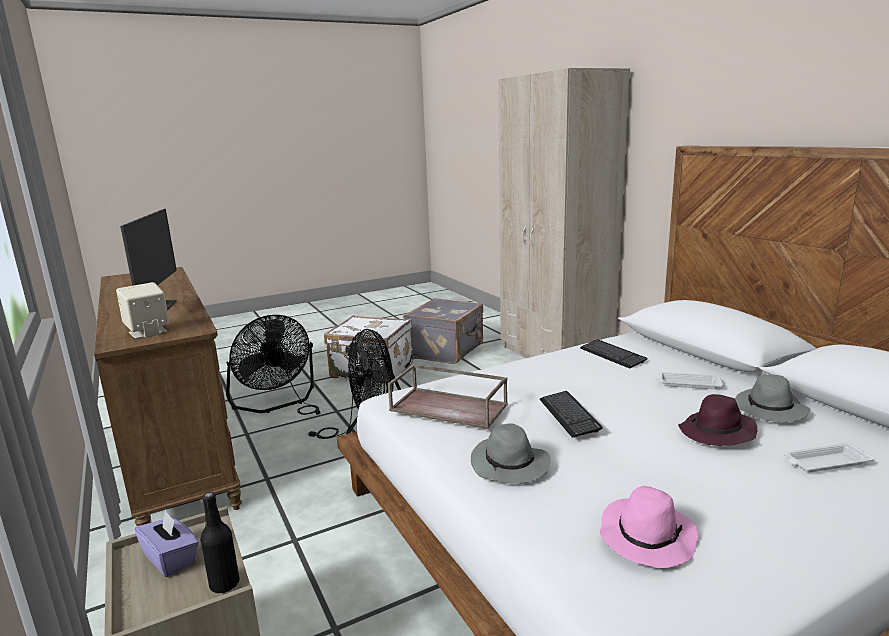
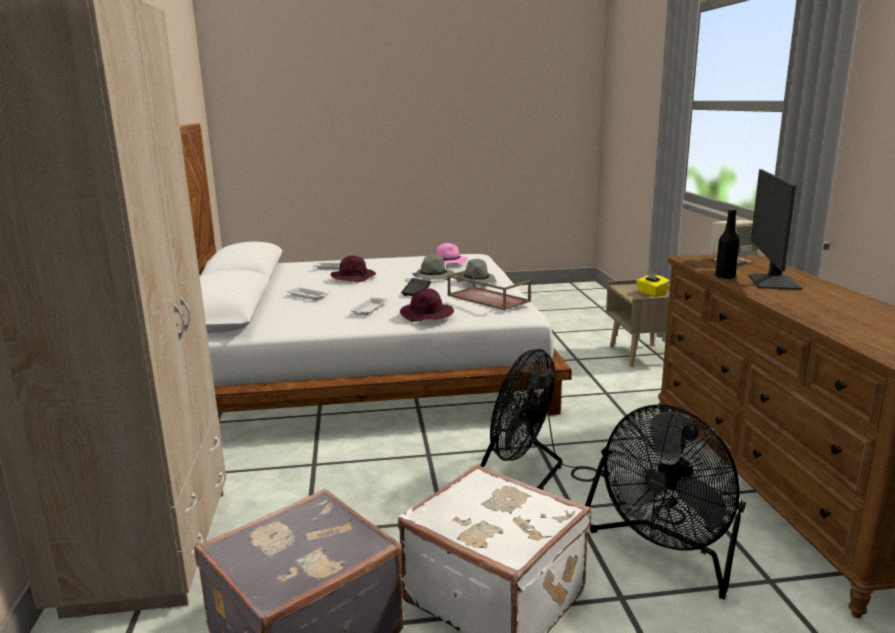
camera: 160 degrees left, 0 degrees up
(171, 558) = (651, 294): purple tissue box -> yellow tissue box
(224, 584) = (621, 287): black bottle -> black bottle (725, 277)
(283, 402) = (663, 546): black fan -> black fan turned 60 degrees clockwise
(496, 373) = (427, 315): none -> purple hat
(572, 373) = (369, 309): none -> white tray
(612, 355) = (308, 319): keyboard -> none
(770, 410) = (299, 283): grey hat -> grey hat (433, 276)

